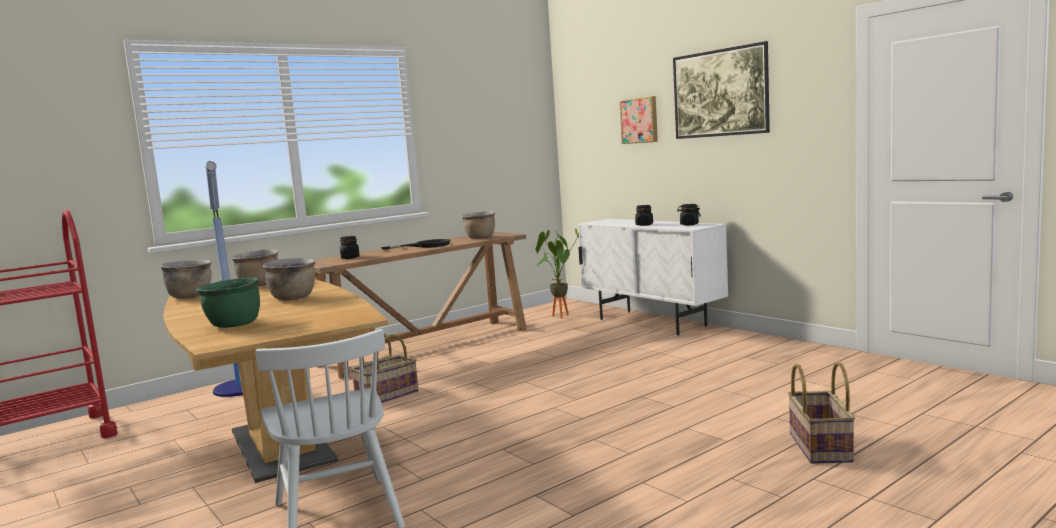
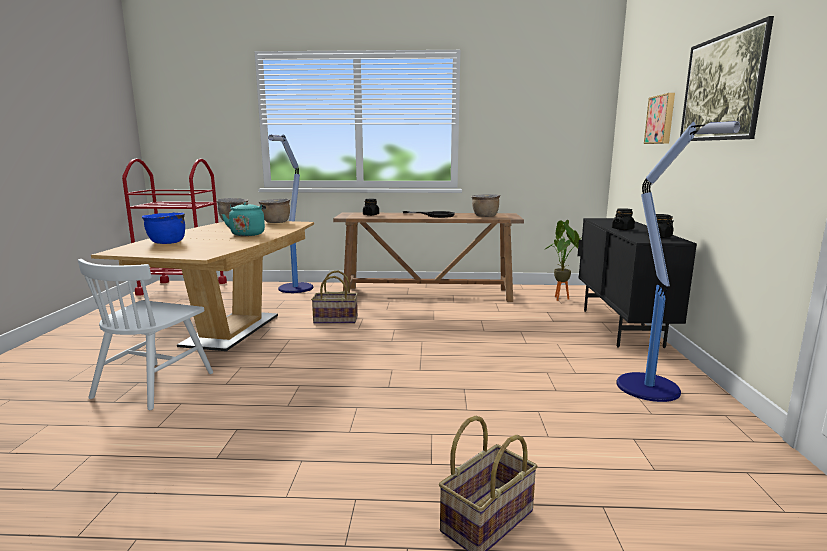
camera: 40 degrees right, 5 degrees up
(234, 325) = (167, 243): green cooking pot -> blue cooking pot
(293, 298) = (248, 234): brown cooking pot -> turquoise kettle
(652, 322) = (620, 328): white cabinet -> black cabinet
(749, 351) = (650, 388): none -> floor lamp

